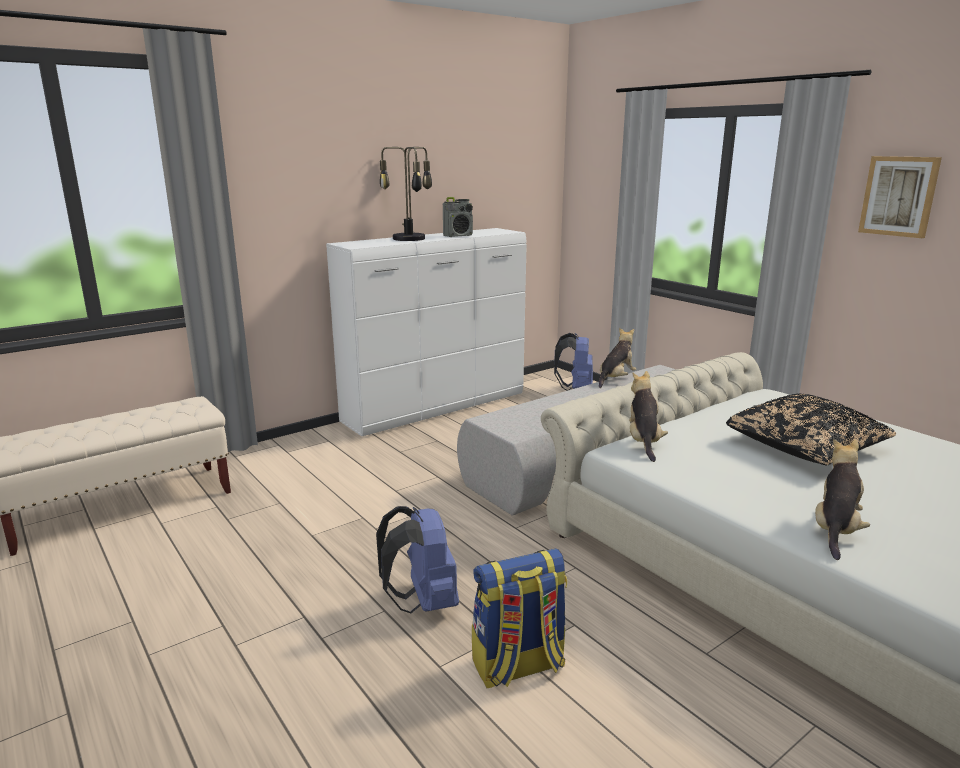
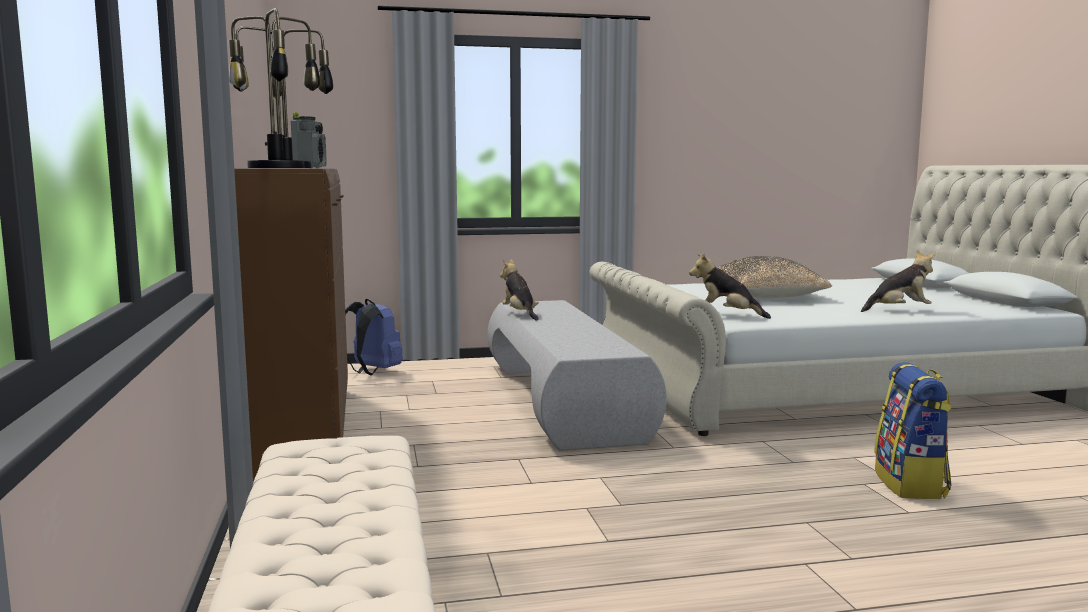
camera: 65 degrees left, 10 degrees down
(360, 243) = (277, 168): none -> table lamp
(423, 602) = (798, 503): blue backpack -> none
(437, 408) = (310, 430): white dresser -> brown dresser
(804, 446) = (765, 295): black pillow -> beige pillow
(835, 530) = (899, 311): plush toy -> plush toy turned 120 degrees clockwise
(899, 196) = (671, 116): picture -> none

